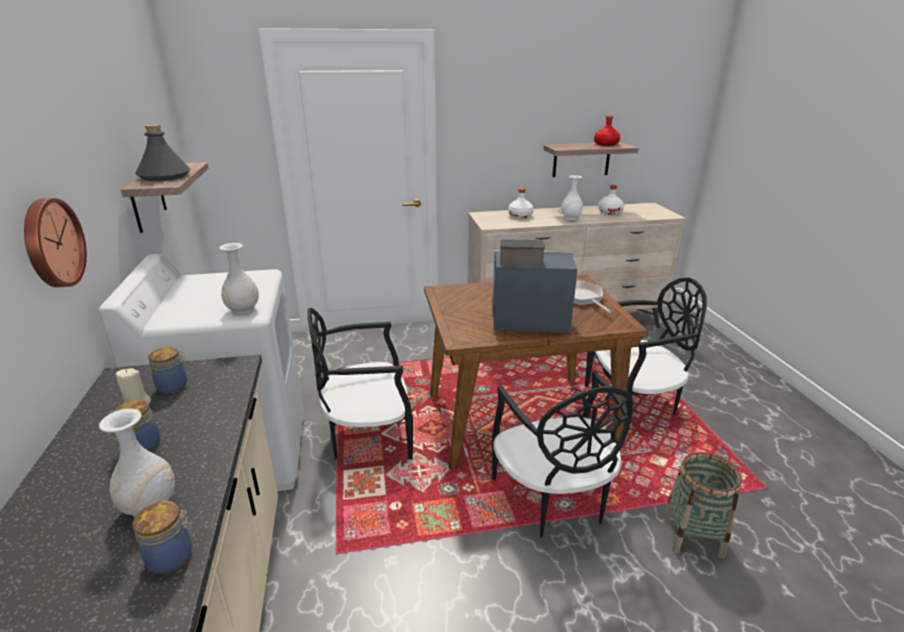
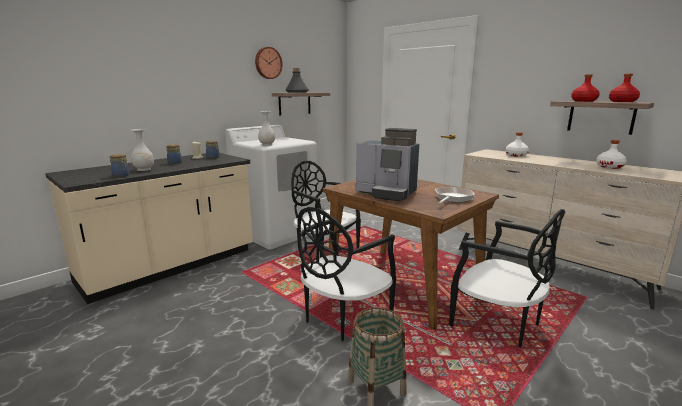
camera: 55 degrees right, 10 degrees down
(51, 243) = (210, 96): wall clock -> wall clock (268, 63)
(526, 321) = (387, 193): coffee machine -> coffee machine turned 150 degrees clockwise
(571, 218) = (554, 162): white vase -> none
(577, 146) = (583, 101): none -> red bottle

